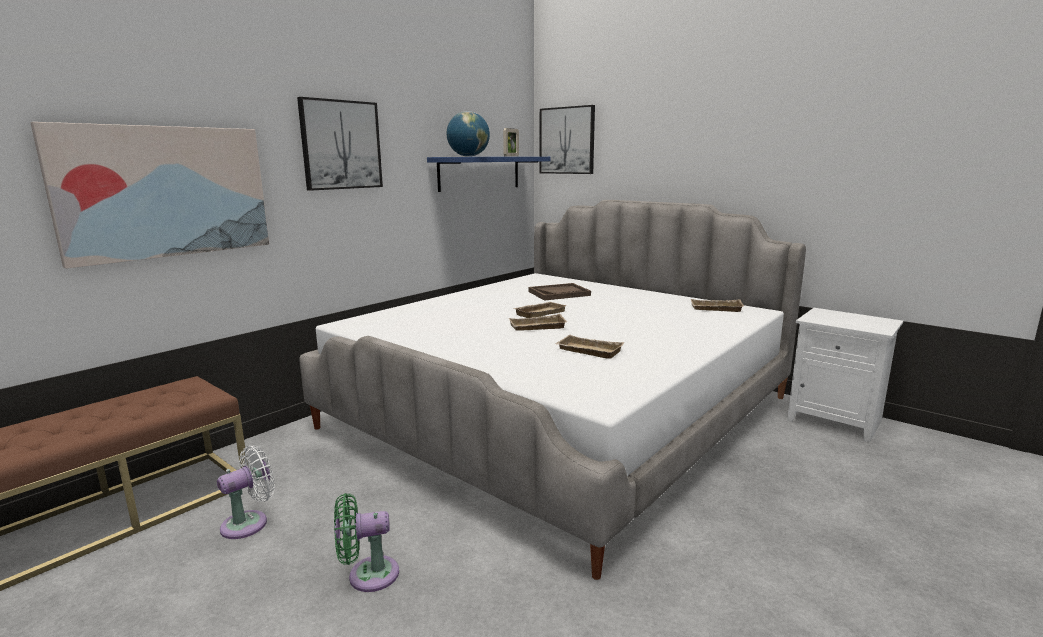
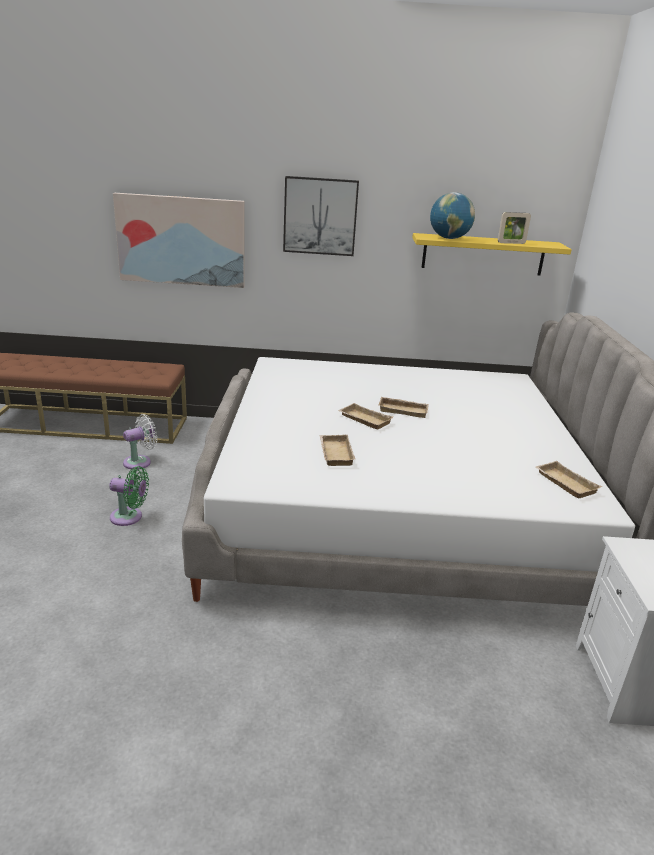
camera: 50 degrees right, 10 degrees up
(249, 523) = (140, 462): white fan -> white fan turned 45 degrees counterclockwise
(368, 575) = (129, 517): green fan -> green fan turned 150 degrees clockwise
(479, 173) = (483, 254): blue shelf -> yellow shelf
(559, 293) = (476, 401): brown tray -> none
(567, 140) = (599, 233): picture -> none

